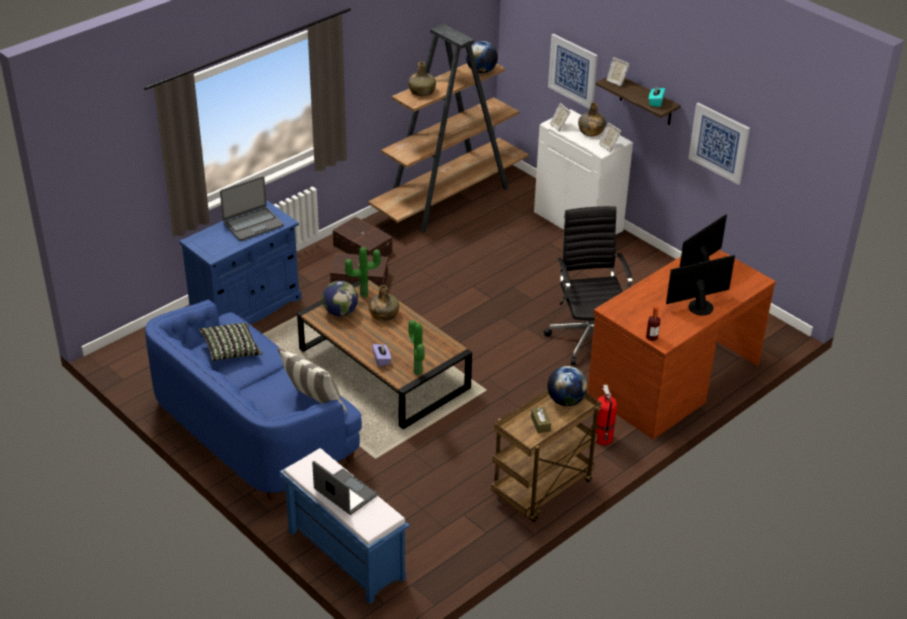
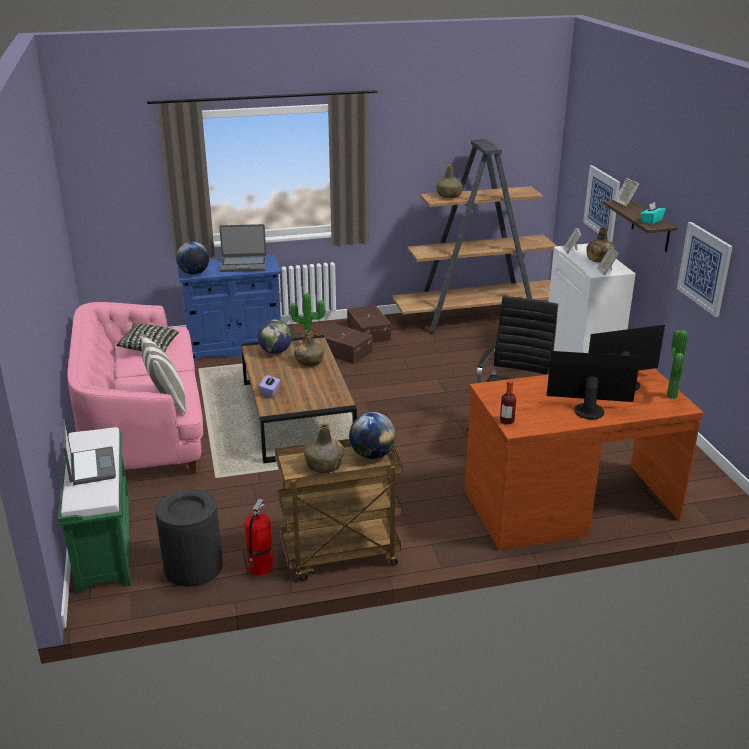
camera: 30 degrees right, 10 degrees down
(252, 429) = (144, 425): blue sofa -> pink sofa
(344, 554) = (104, 543): blue bench -> green bench
(416, 372) = (289, 409): potted plant -> potted plant (669, 396)
(439, 545) = (193, 567): none -> black trash can
(481, 71) = (518, 193): globe -> globe (194, 273)
(540, 424) = (325, 466): brown tissue box -> green bottle
(603, 438) = (445, 531): fire extinguisher -> fire extinguisher (260, 567)

